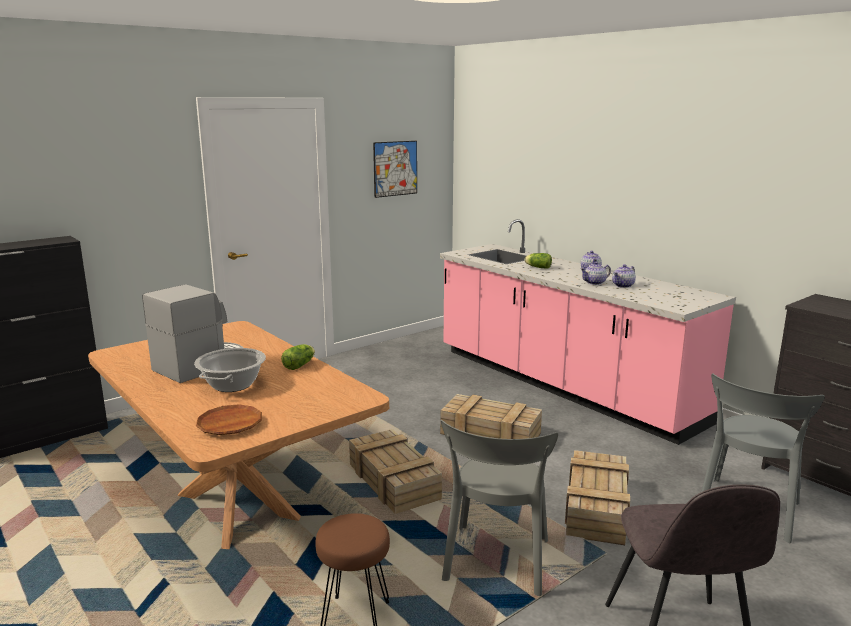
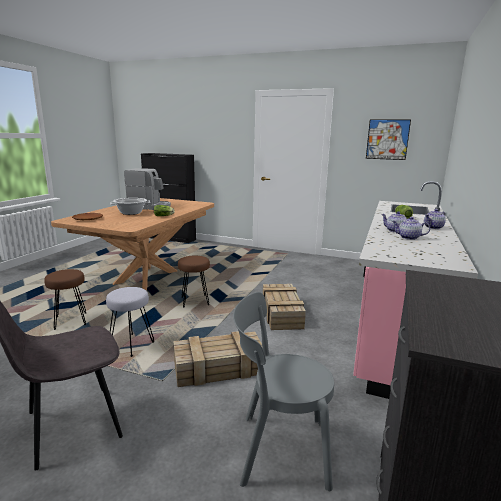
camera: 60 degrees right, 0 degrees up
(395, 482) = (194, 301): crate -> brown stool
(496, 564) = (131, 345): grey chair -> grey stool

